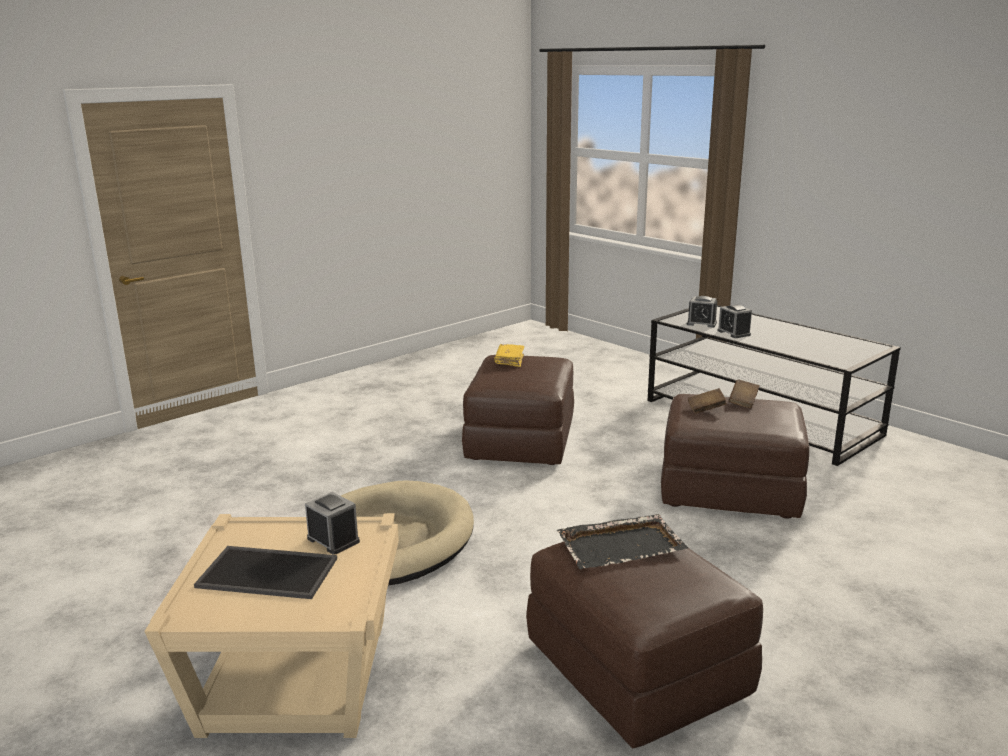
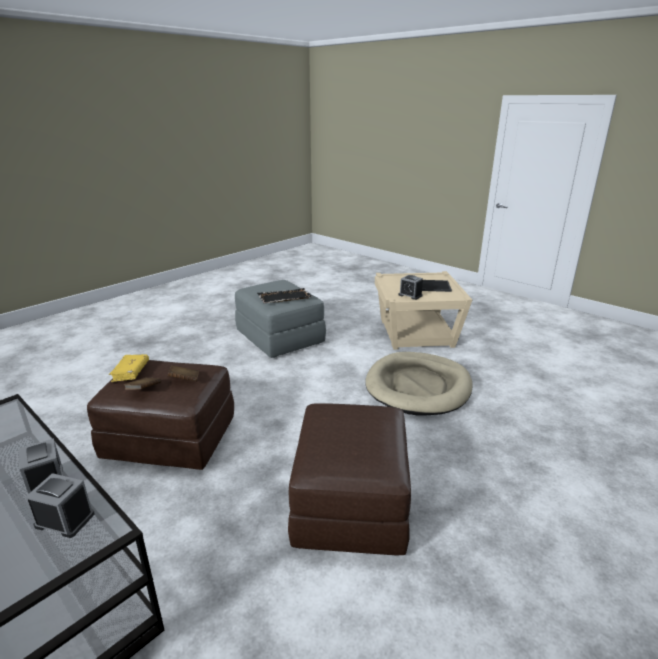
camera: 175 degrees right, 5 degrees up
(509, 360) = (370, 458): yellow book -> yellow book (131, 372)
(638, 670) = (279, 338): brown ottoman -> grey ottoman

